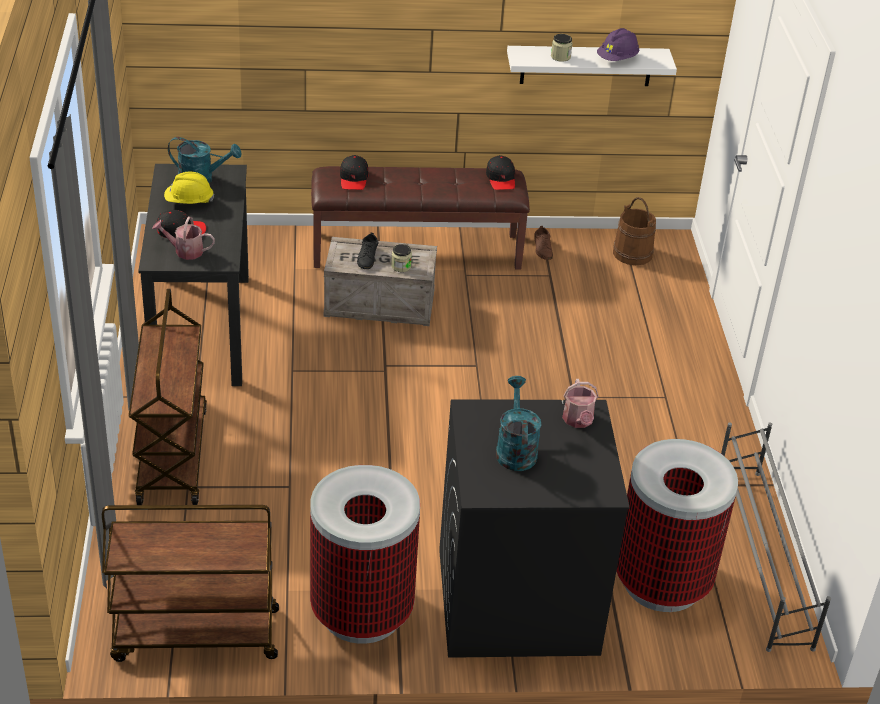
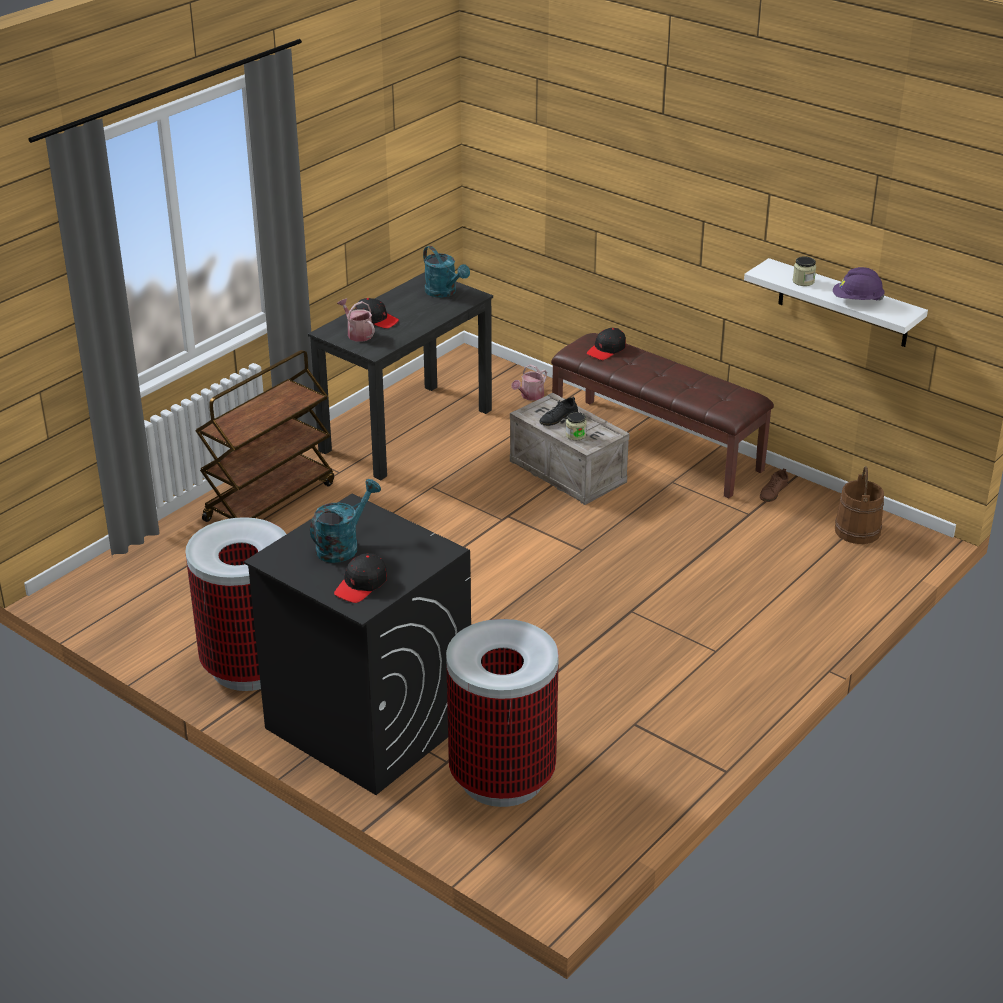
camera: 45 degrees right, 5 degrees down
(189, 202) = (411, 304): yellow hard hat -> none
(195, 635) = (126, 617): brown cart -> none
(501, 179) = (736, 397): black cap -> black cap (361, 585)
(578, 421) = (421, 552): watering can -> watering can (530, 396)
(762, 557) = (617, 810): grey shoe rack -> none

